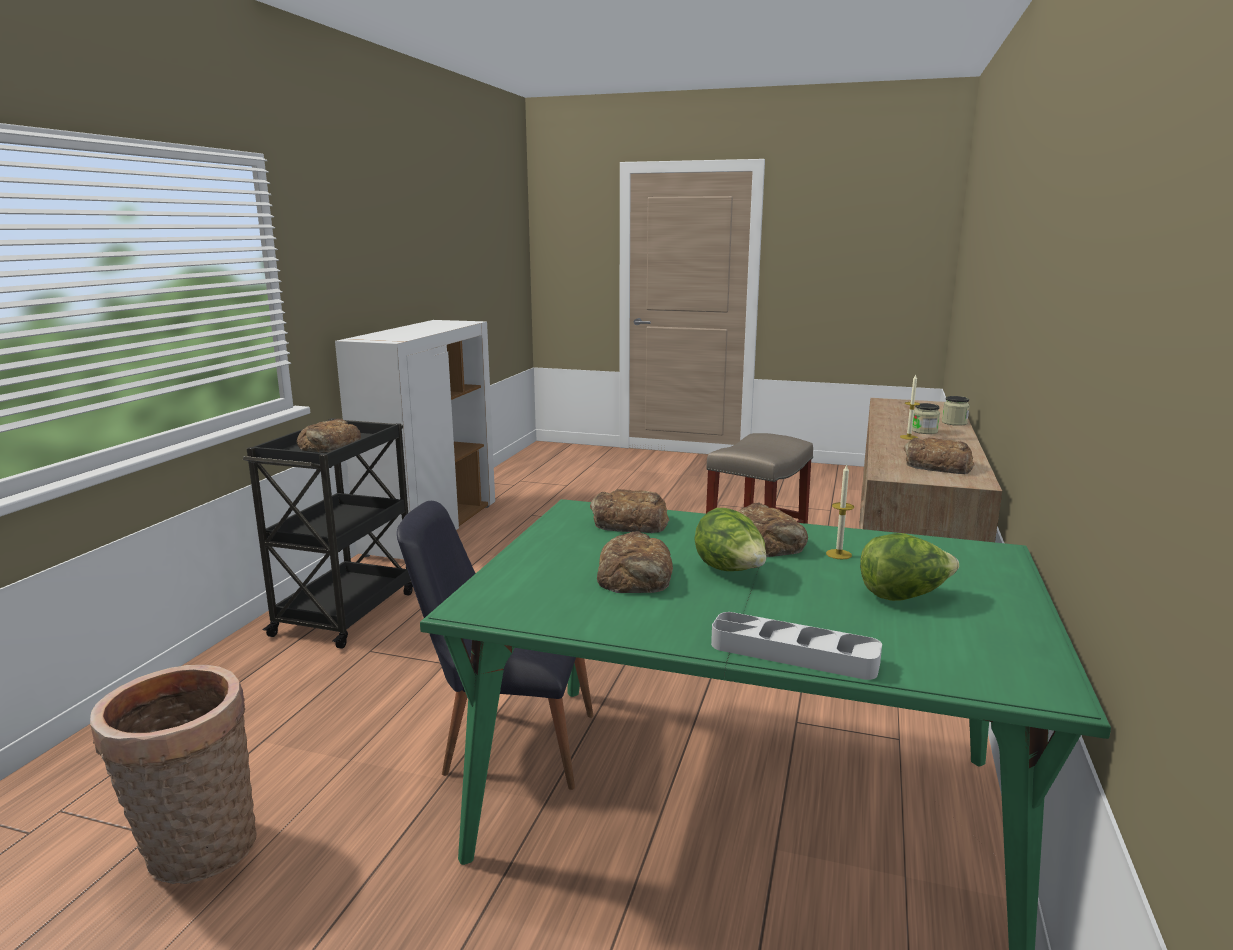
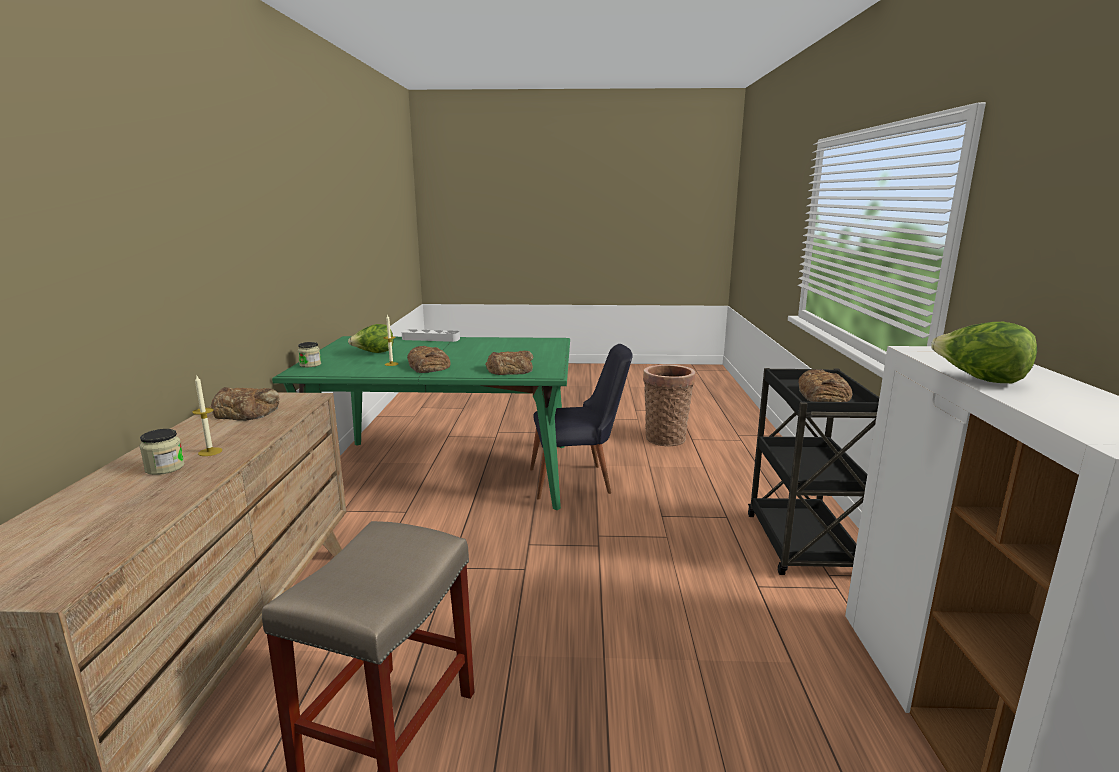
camera: 165 degrees right, 0 degrees up
(636, 576) = (494, 351): bread -> none
(730, 571) = (450, 355): lettuce -> lettuce (979, 379)
(954, 423) = (71, 497): jar -> jar (310, 365)

